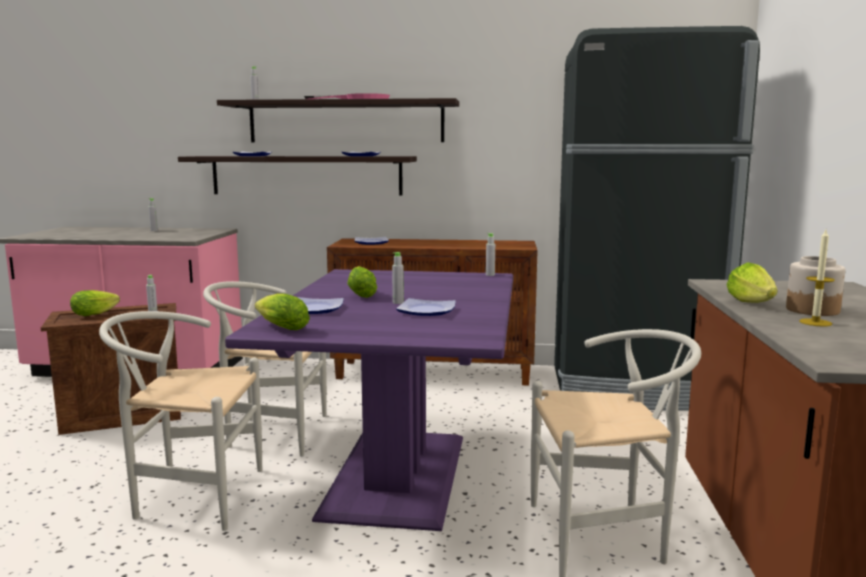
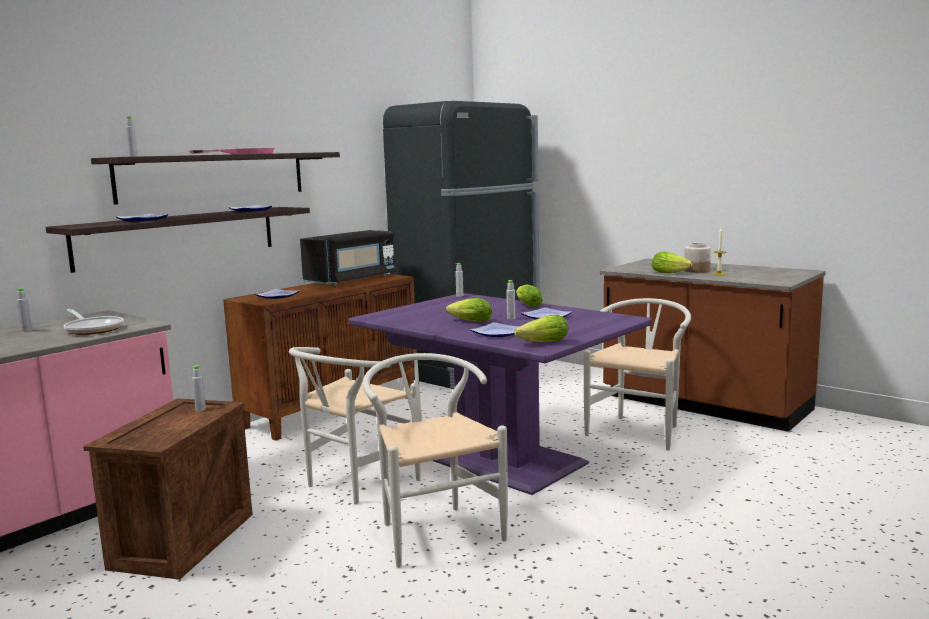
camera: 55 degrees left, 0 degrees up
(97, 313) = (149, 427): lettuce -> lettuce (527, 305)
(165, 235) = (93, 329): none -> frying pan
(189, 496) = (434, 530): white chair -> white chair turned 120 degrees clockwise
(480, 243) = (352, 280): none -> black microwave

